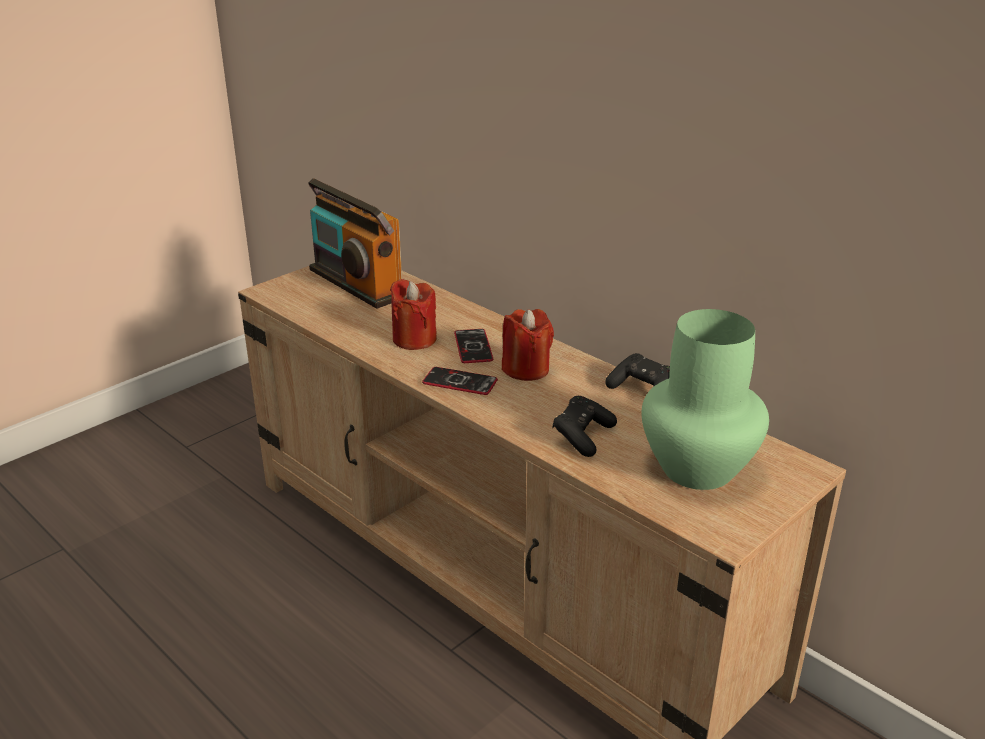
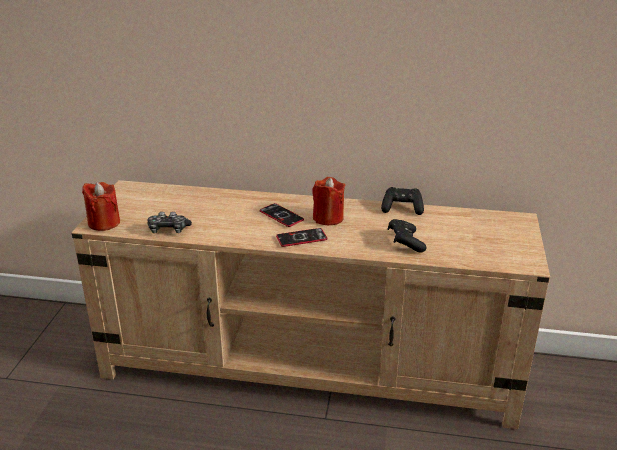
camera: 35 degrees left, 0 degrees up
(330, 320) = (168, 230): none -> game controller
(357, 283) = (153, 201): radio -> none
(414, 339) = (240, 223): red candle -> red candle (104, 223)
(695, 468) = (476, 238): green vase -> none

